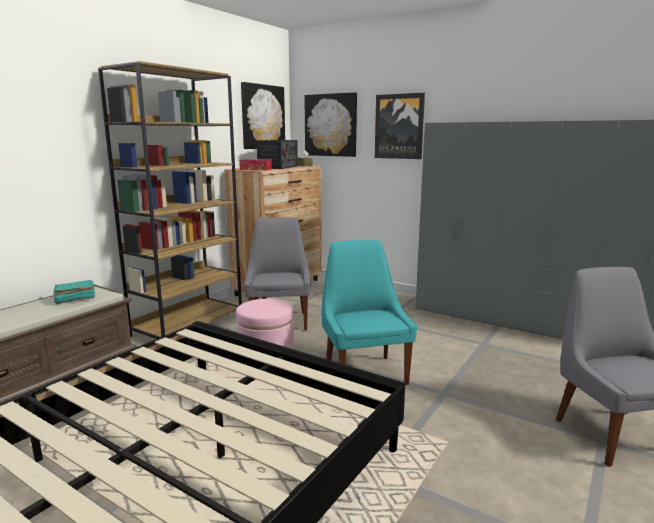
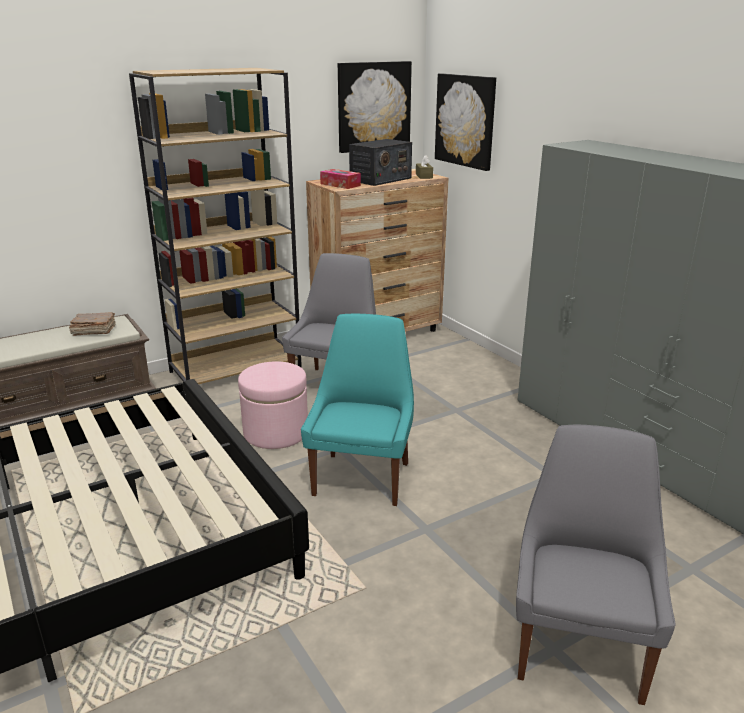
camera: 25 degrees right, 10 degrees up
(74, 299) = (93, 331): turquoise book -> brown book
(399, 126) = (541, 135): picture -> none

